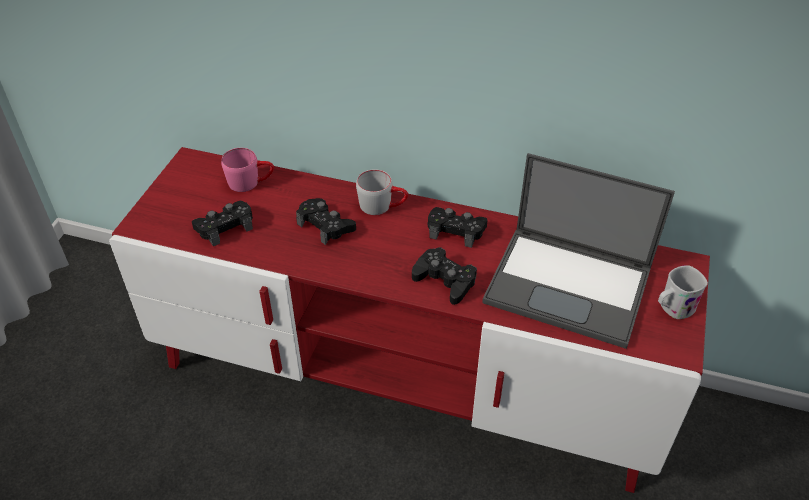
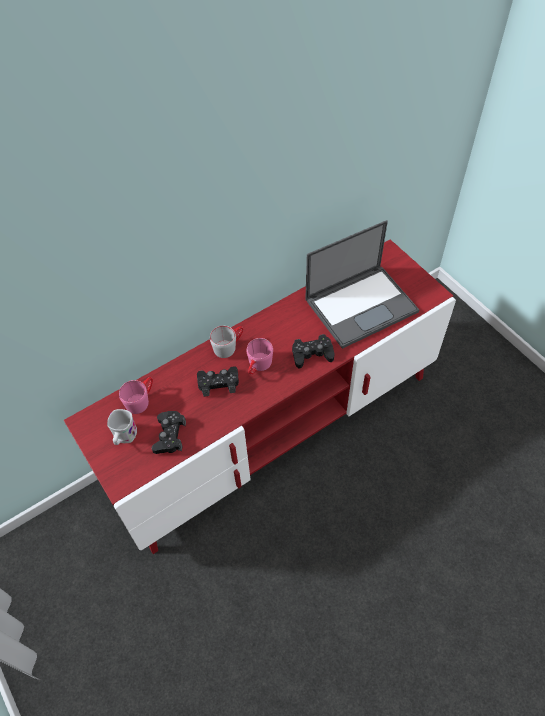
camera: 50 degrees left, 10 degrees up
(379, 244) = (258, 366): none -> pink mug
(456, 230) = (280, 325): black game controller -> none
(672, 308) = (409, 277): white mug -> white mug (124, 437)

